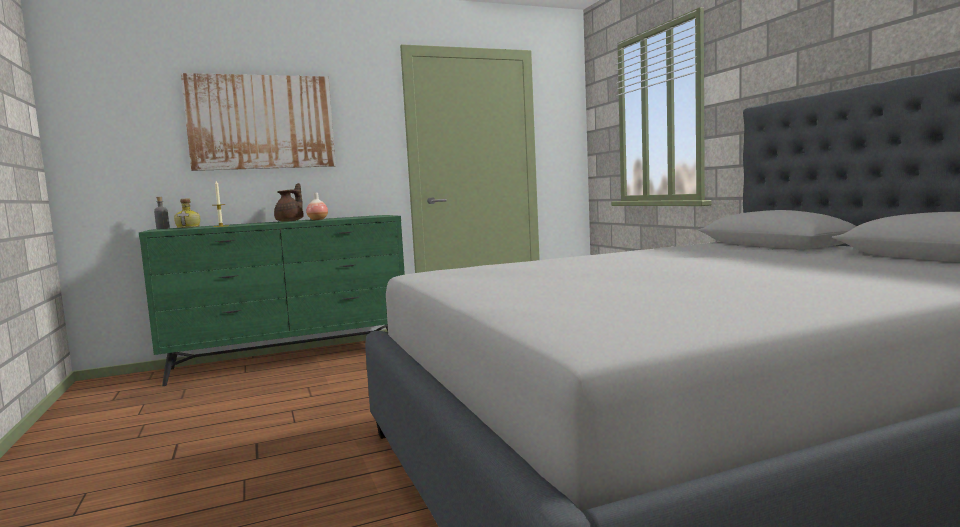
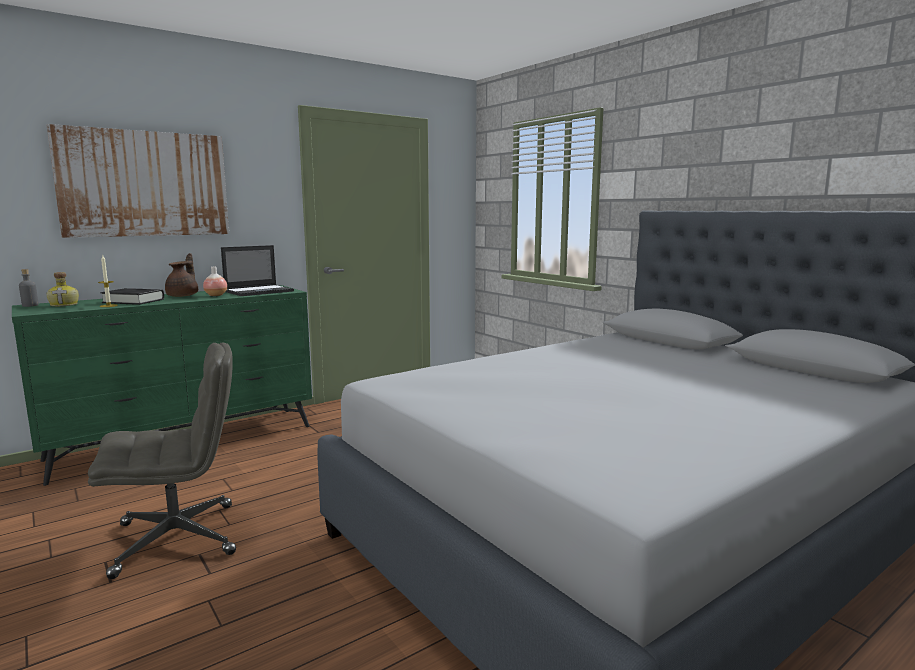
camera: 15 degrees left, 5 degrees up
(245, 224) = (133, 301): none -> black book
(245, 430) = (178, 538): none -> grey office chair
(359, 217) = (259, 291): none -> laptop

